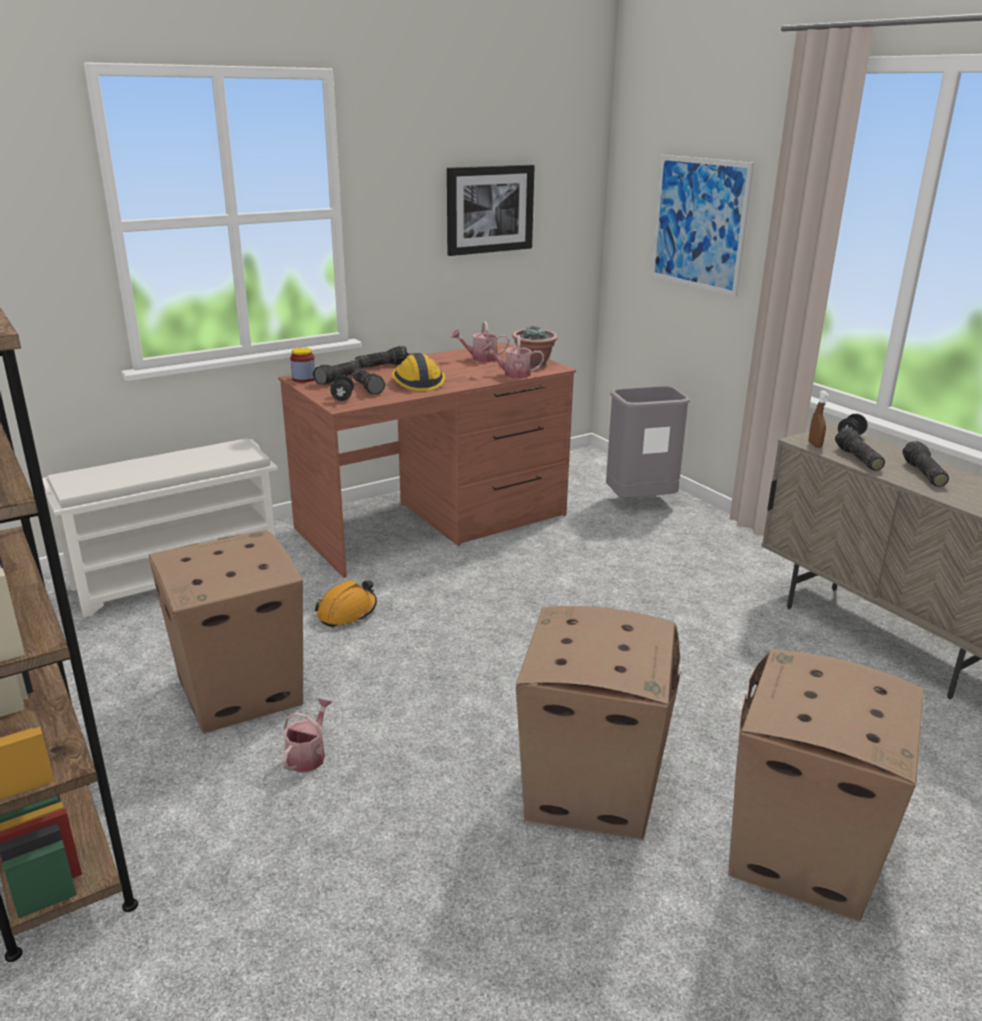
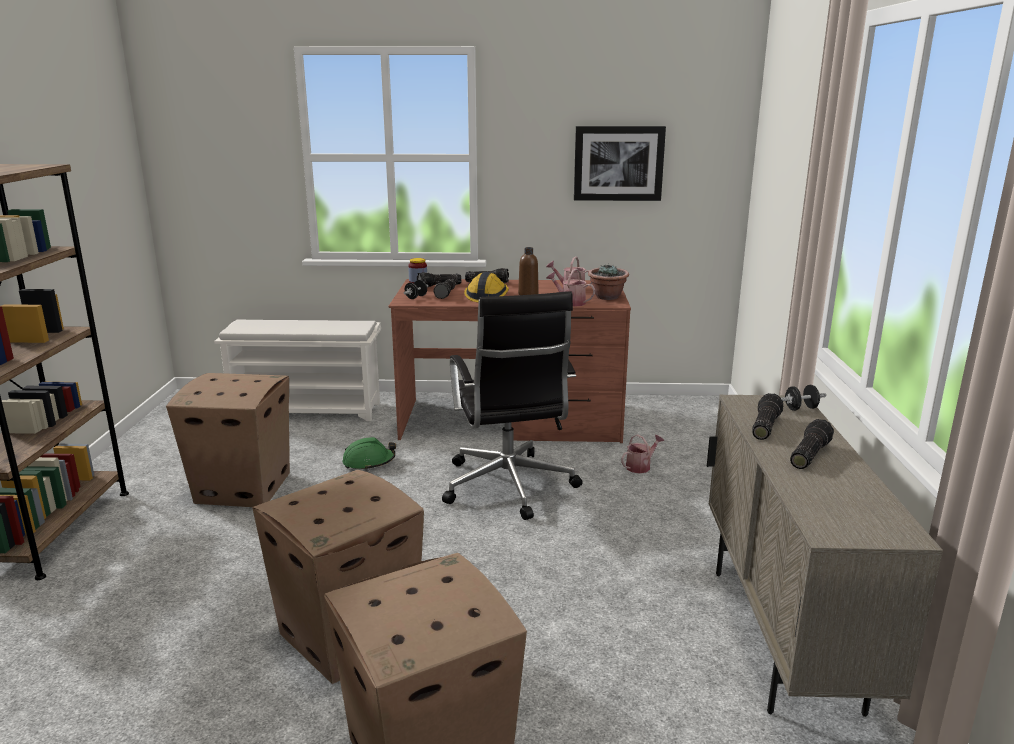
camera: 35 degrees right, 5 degrees down
(309, 755) = (225, 538): watering can -> watering can (640, 466)
(347, 612) = (369, 462): orange hard hat -> green hard hat
(453, 372) = (528, 294): none -> brown bottle
(527, 591) = (508, 487): none -> black office chair
(640, 502) = (705, 450): grey trash can -> none
(699, 224) = (789, 184): picture -> none
(815, 445) = (745, 406): brown spray bottle -> none

